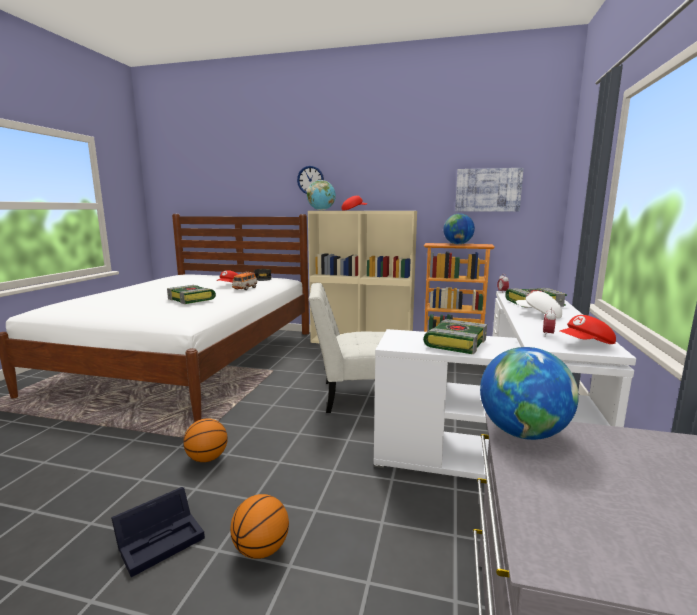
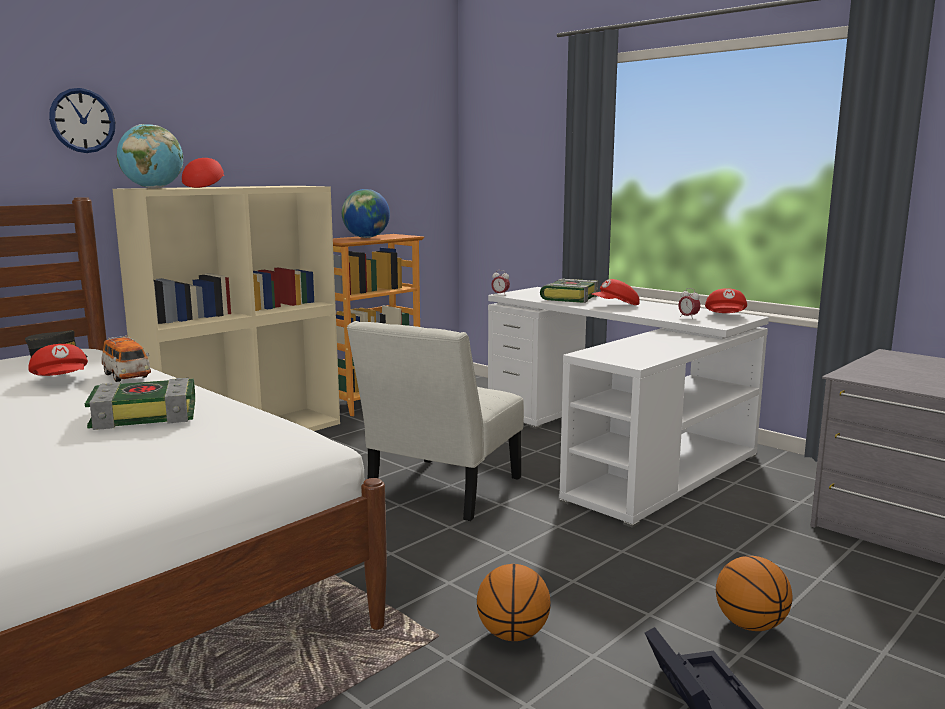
camera: 60 degrees left, 0 degrees up
(455, 343) = (651, 346): book -> none
(488, 190) = (380, 152): picture -> none
(522, 433) = (866, 376): globe -> none
(538, 314) = (615, 306): white cap -> red cap

